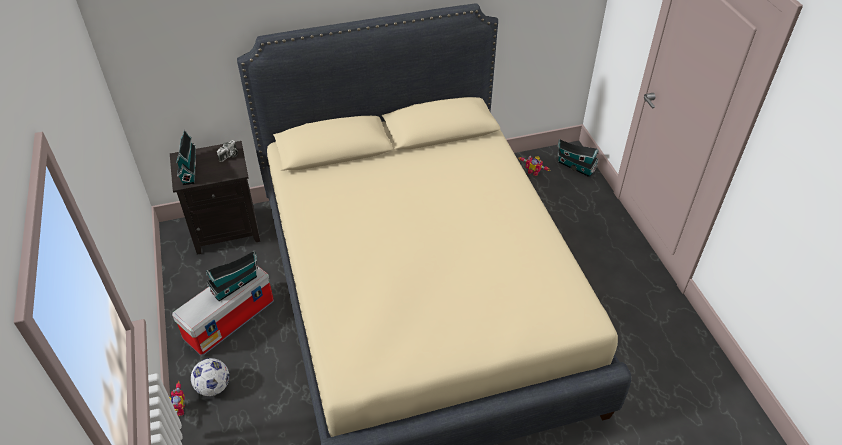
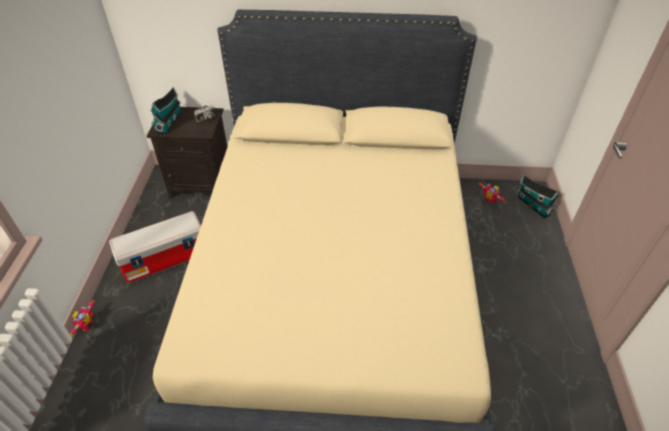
camera: 20 degrees right, 0 degrees up
(214, 387) = (123, 314): football -> none
(236, 284) = (171, 230): toy house -> none

